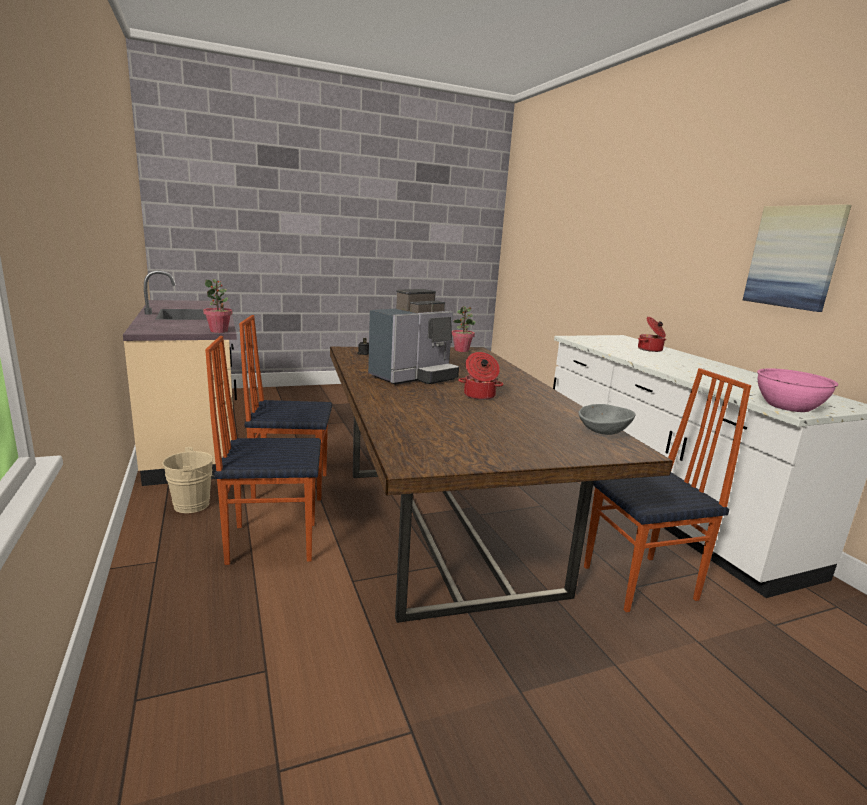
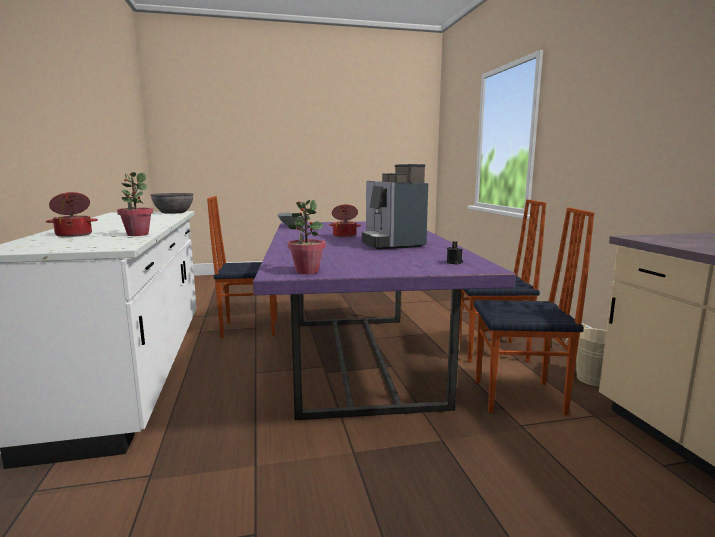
camera: 170 degrees left, 5 degrees down
(219, 331) = (638, 237): potted plant -> potted plant (137, 234)
(414, 377) = (391, 244): coffee machine -> coffee machine turned 75 degrees counterclockwise
(443, 524) = (359, 359): brown dining table -> purple dining table
(788, 406) = (173, 212): pink bowl -> grey bowl
(794, 257) = (52, 113): picture -> none

